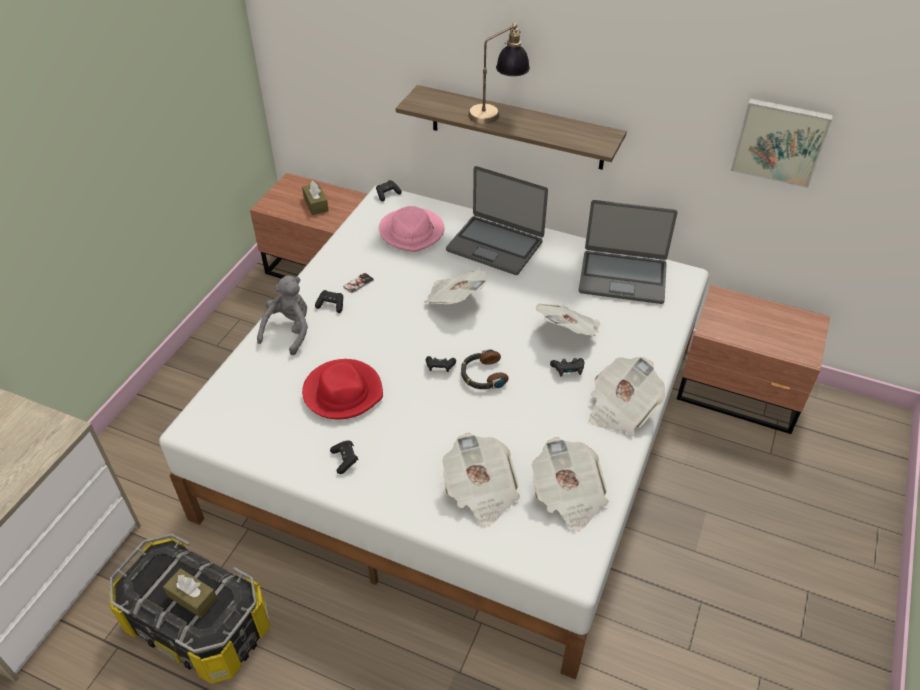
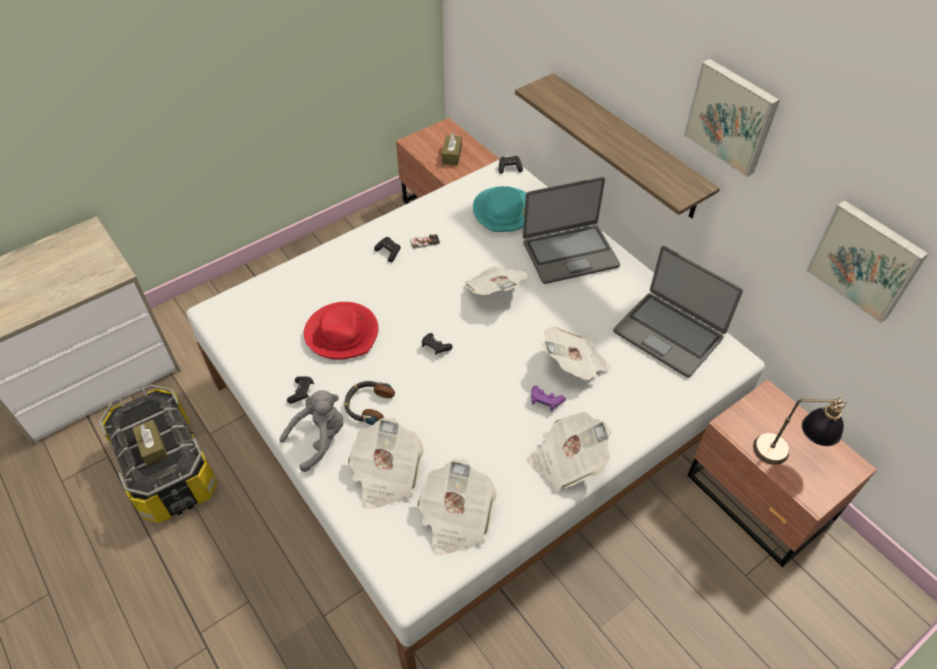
camera: 30 degrees right, 5 degrees up
(289, 331) = (340, 261): grey plush toy -> grey plush toy (319, 439)
(412, 232) = (504, 212): pink hat -> turquoise hat
(482, 375) = (466, 371): headphones -> headphones (368, 405)
(495, 245) = (569, 254): laptop -> laptop turned 75 degrees counterclockwise
(497, 114) = (604, 126): table lamp -> table lamp (787, 454)
(568, 370) = (545, 402): black game controller -> purple game controller
(627, 63) = (732, 116): none -> picture

